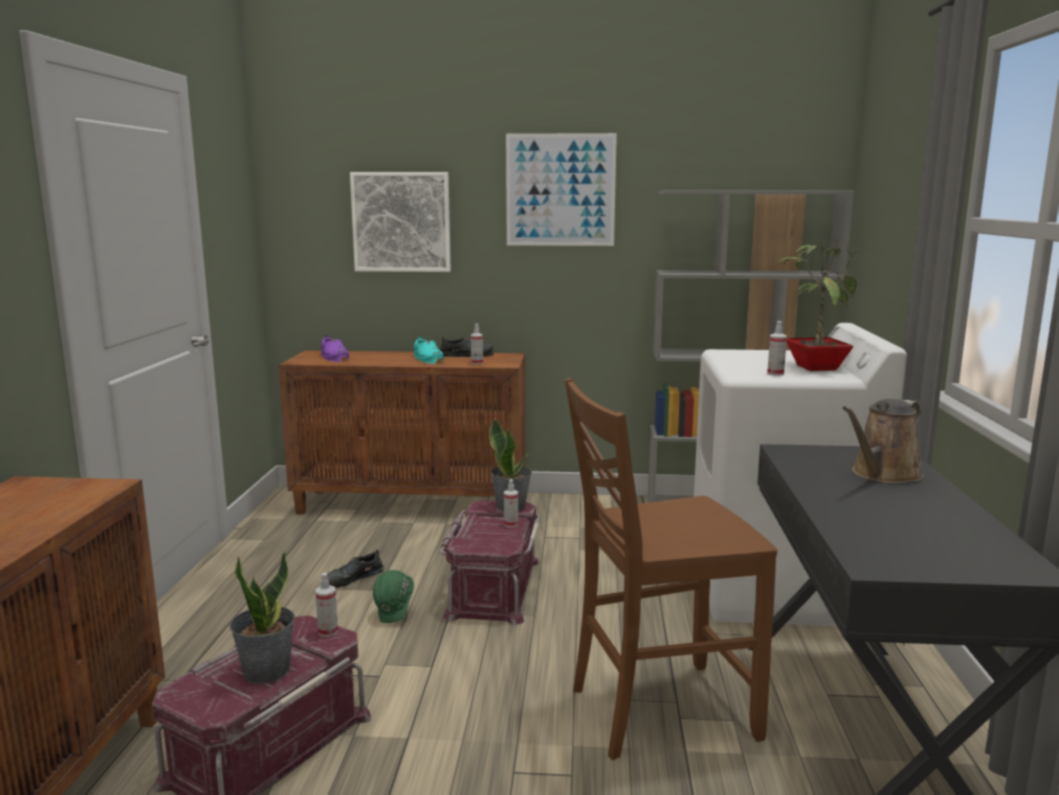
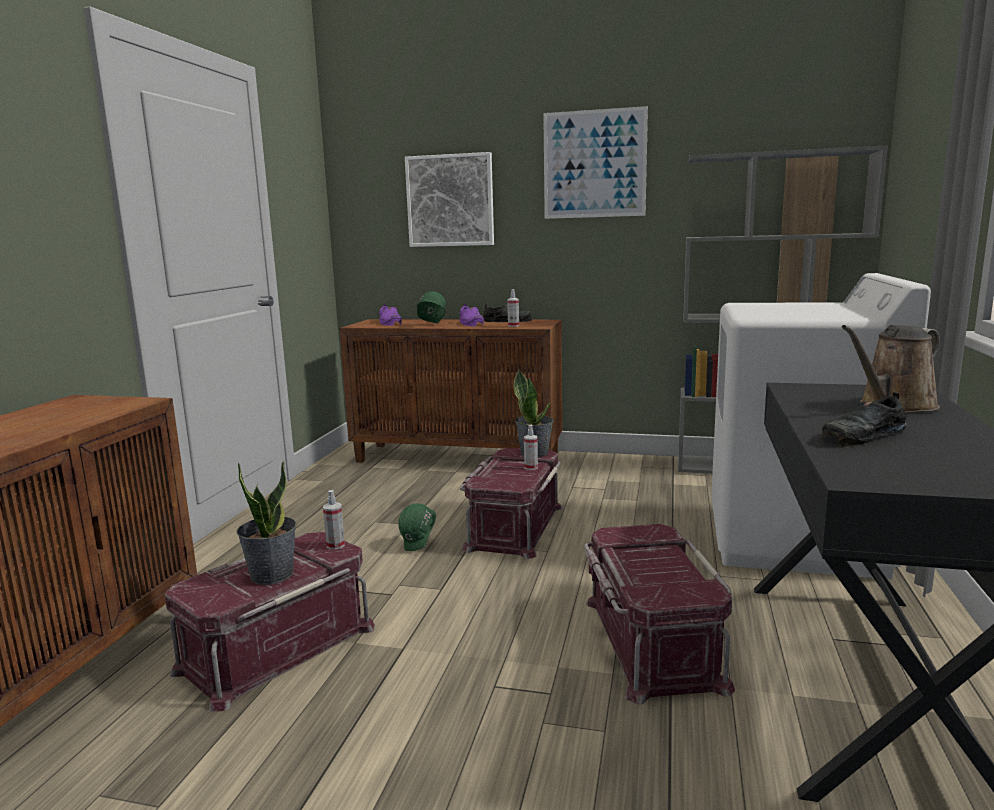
camera: 10 degrees right, 0 degrees up
(352, 578) = (390, 513): black shoe -> black shoe (861, 436)
(383, 360) = (431, 324): none -> green hard hat
(428, 358) = (471, 323): turquoise shoe -> purple shoe
(657, 711) = (649, 642): brown chair -> red storage box
(775, 373) = (788, 316): spray bottle -> none
(815, 367) = (833, 312): potted plant -> none

